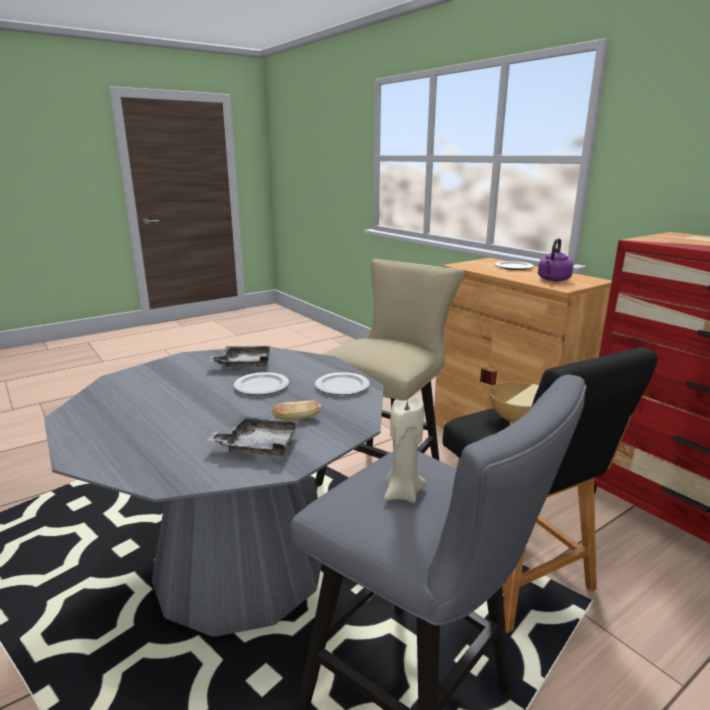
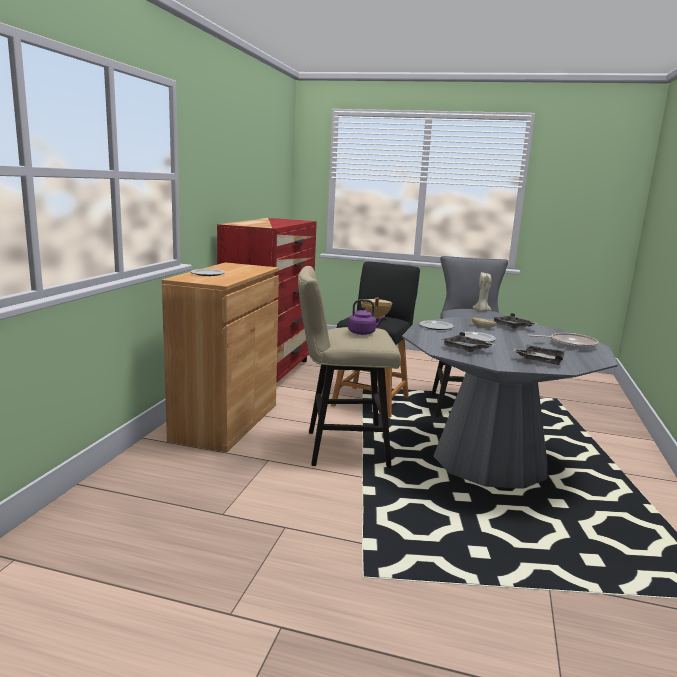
camera: 130 degrees left, 5 degrees down
(128, 436) = (570, 344): none -> frying pan
(151, 381) = (540, 360): none -> grey tray
(553, 280) = (245, 268): purple kettle -> purple kettle (363, 333)

